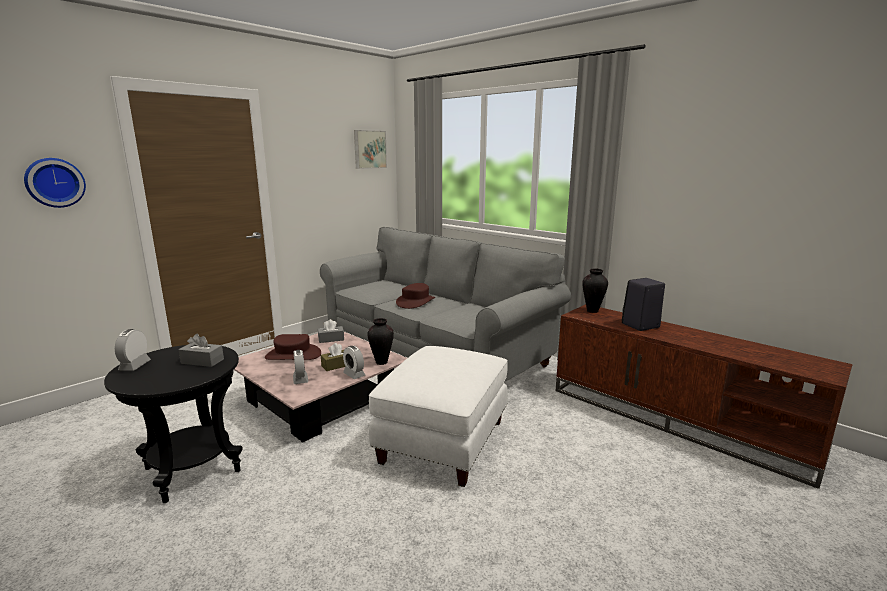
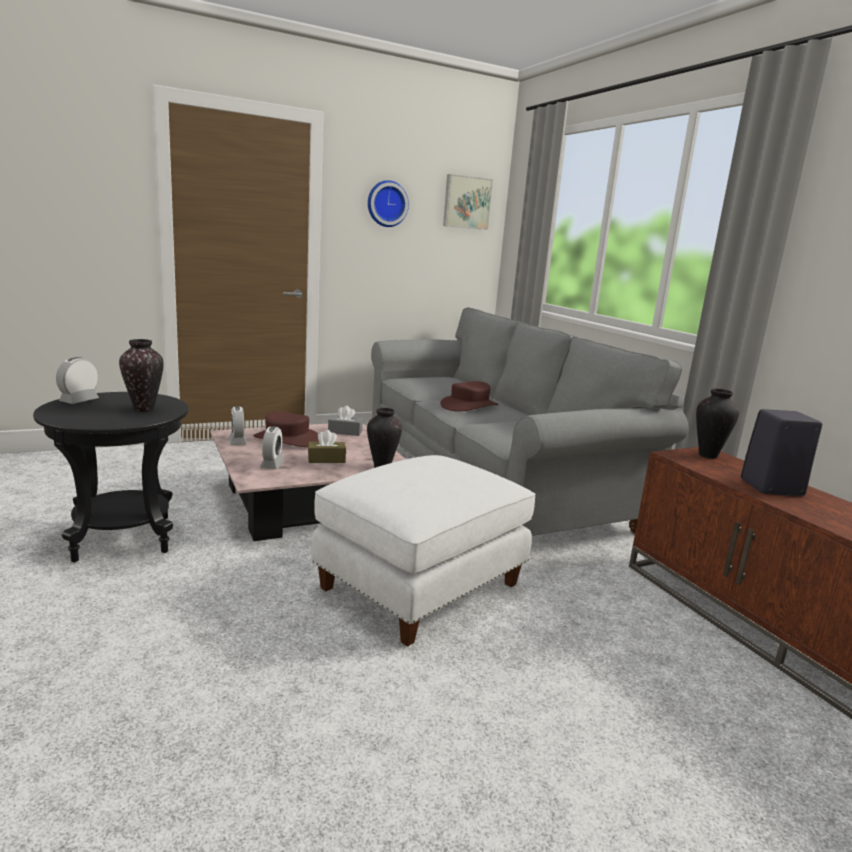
camera: 20 degrees right, 0 degrees up
(55, 182) = (79, 200): wall clock -> wall clock (386, 204)
(202, 361) = (145, 409): grey tissue box -> vase
(354, 374) = (337, 473): alarm clock -> alarm clock (237, 441)

